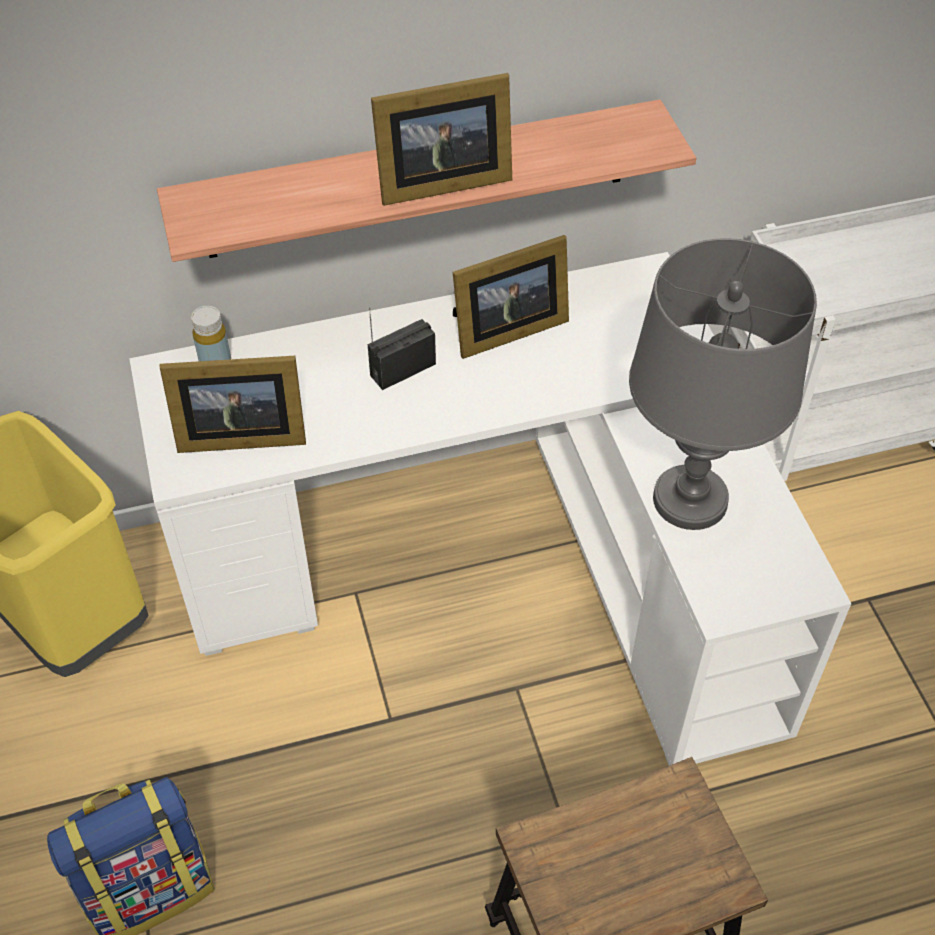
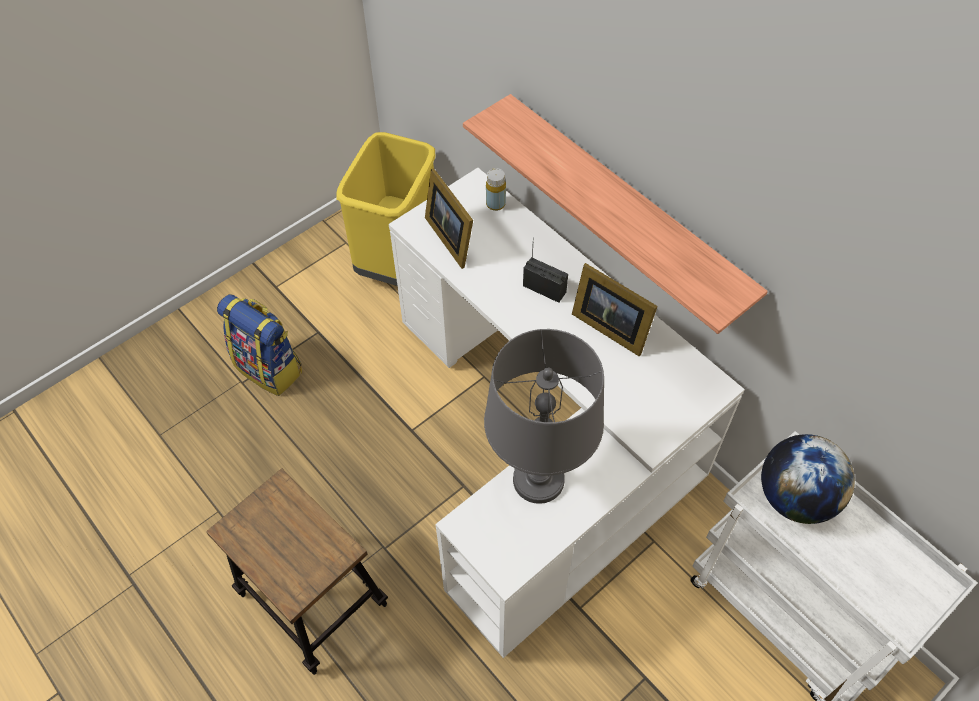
camera: 65 degrees right, 5 degrees up
(438, 182) = (598, 208): picture frame -> none
(826, 275) = (795, 497): none -> globe

